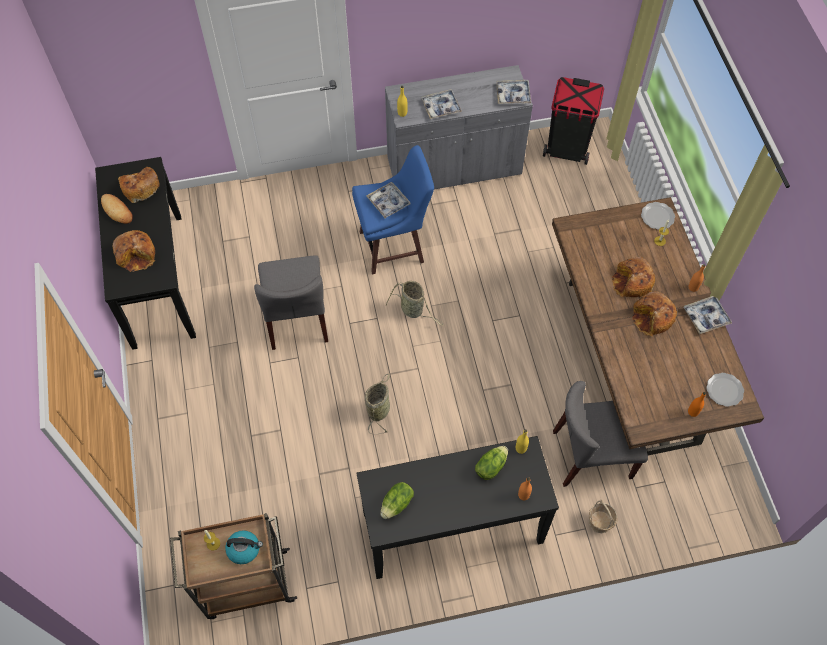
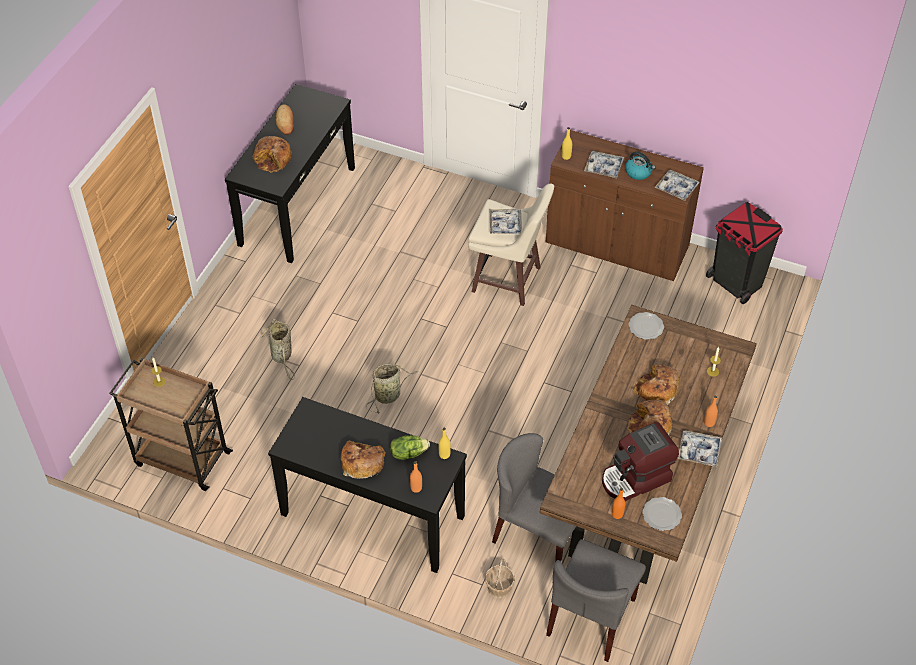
camera: 35 degrees right, 10 degrees down
(140, 187) = (316, 113): bread -> bread (362, 462)
(244, 549) = (177, 398): kettle -> kettle (638, 172)
(297, 318) = (382, 292): grey chair -> grey chair (591, 618)
(394, 247) = (508, 280): blue stool -> beige stool
(397, 504) = (313, 436): lettuce -> none
(413, 310) = (482, 338): basket -> basket (282, 356)
(454, 167) = (617, 245): grey cabinet -> brown cabinet
(657, 217) = (728, 352): plate -> plate (645, 327)
(681, 371) = (636, 478): none -> coffee machine

